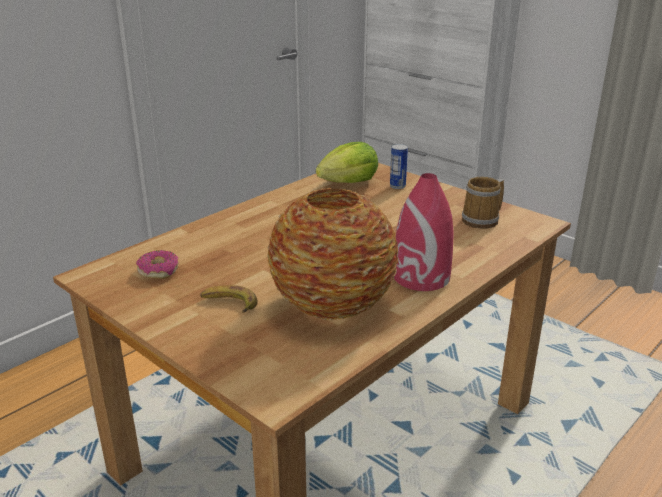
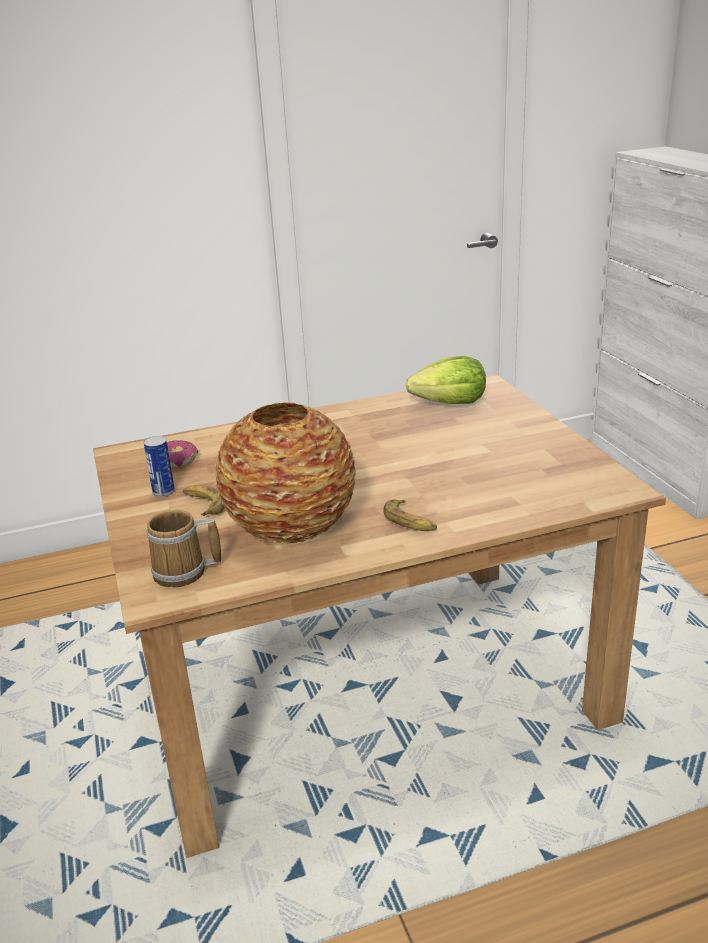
camera: 30 degrees right, 0 degrees up
(397, 186) = (500, 416): can -> can (163, 492)
(421, 277) = (410, 521): red vase -> banana
(482, 220) = (554, 473): mug -> mug (183, 573)

